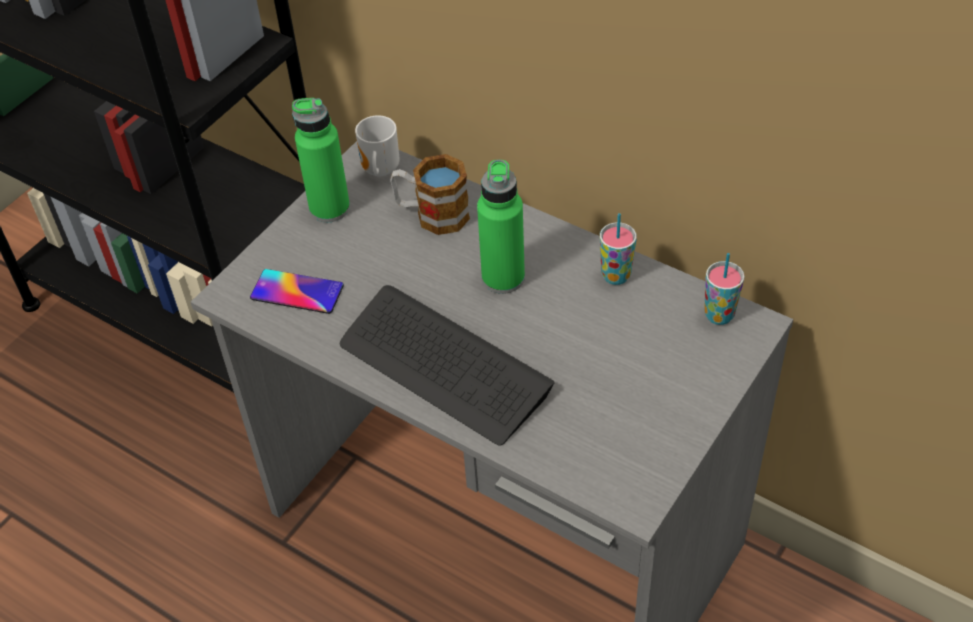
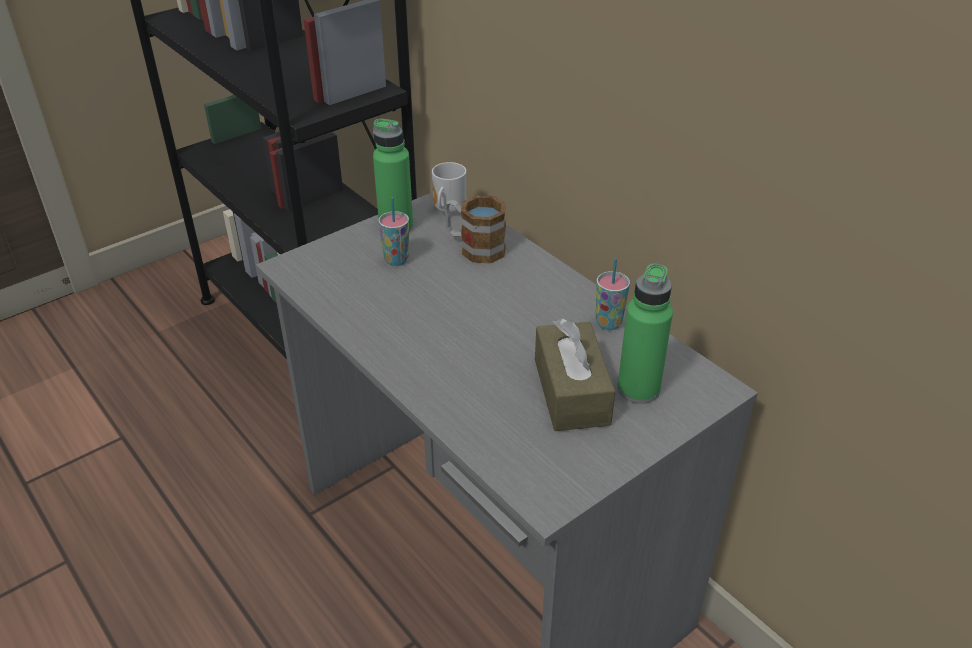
camera: 15 degrees right, 10 degrees down
(297, 292) = (340, 276): phone -> none
(444, 366) = (429, 355): keyboard -> none
(503, 278) = (511, 303): green bottle -> green bottle (638, 389)
(610, 370) = (571, 391): none -> brown tissue box
(719, 315) = (689, 373): cup -> cup (396, 260)

